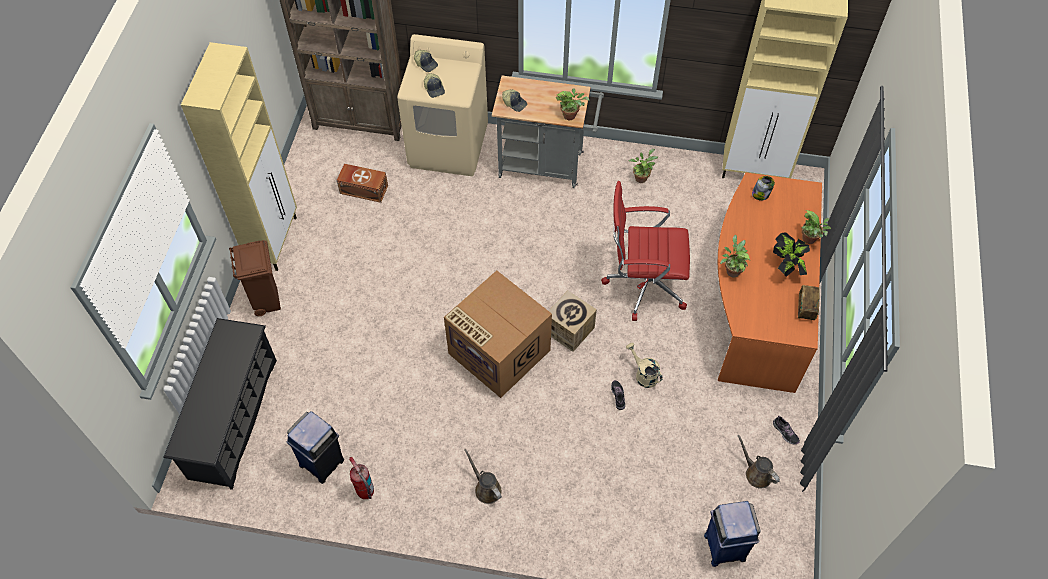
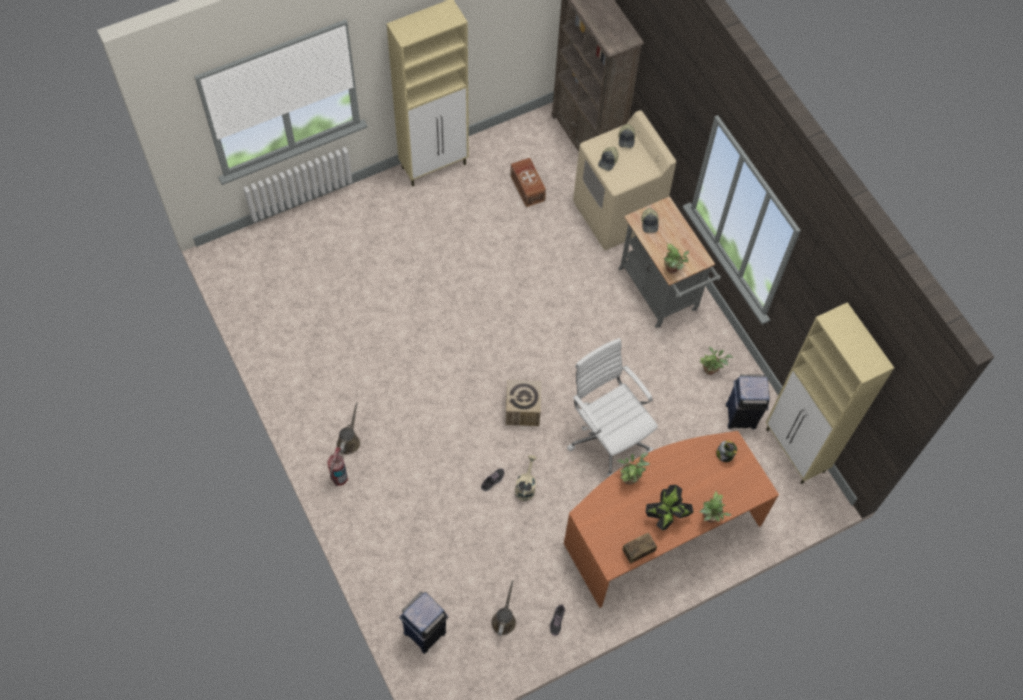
camera: 50 degrees right, 5 degrees up
(233, 419) = (279, 248): black shoe rack -> none
(267, 301) = (382, 199): brown trash can -> none
(322, 462) = (290, 325): blue trash can -> blue trash can (741, 416)
(365, 492) = (289, 367): fire extinguisher -> fire extinguisher (339, 478)
(497, 352) = (463, 374): cardboard box -> none
(643, 284) = (608, 435): red office chair -> white office chair

